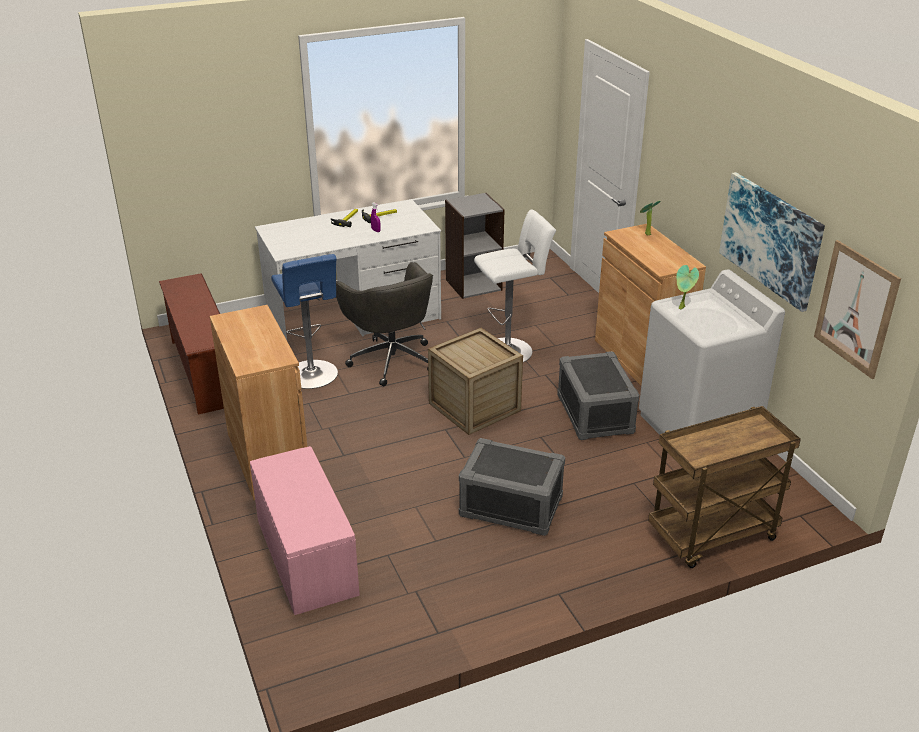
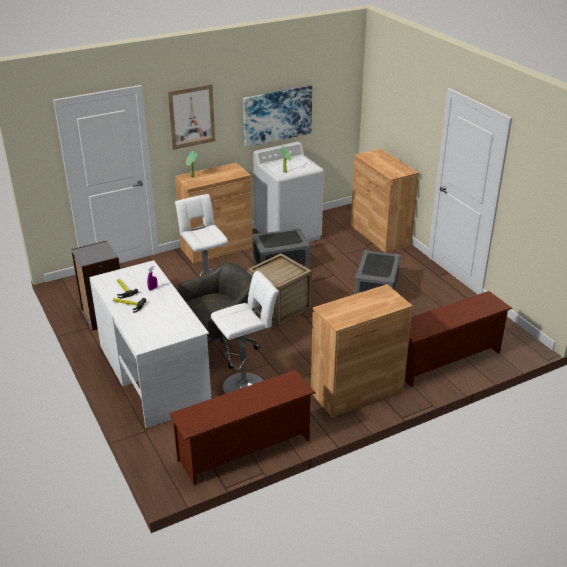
camera: 95 degrees left, 0 degrees up
(304, 556) = (446, 361): pink bench -> brown shoe rack
(313, 376) = (247, 385): blue stool -> white stool
(712, 537) = (380, 235): brown cart -> brown cabinet
(855, 309) = (336, 110): picture -> picture (191, 117)

